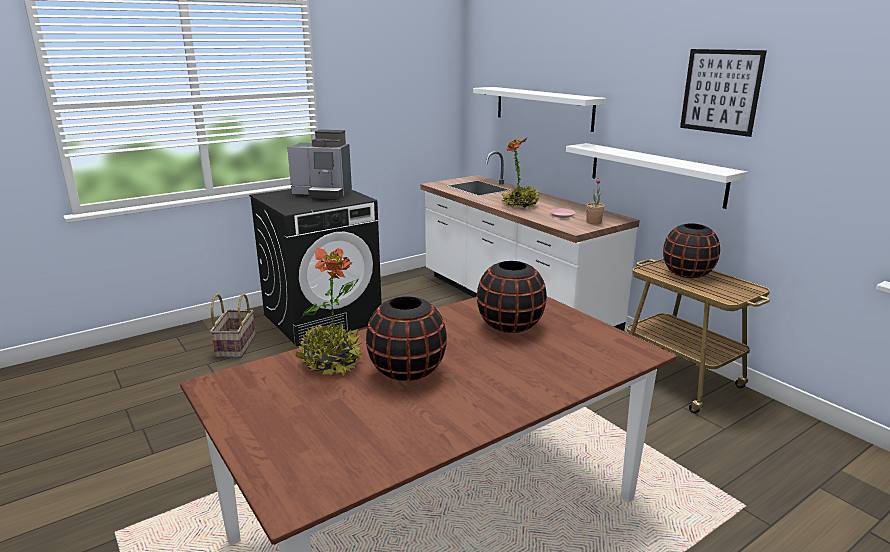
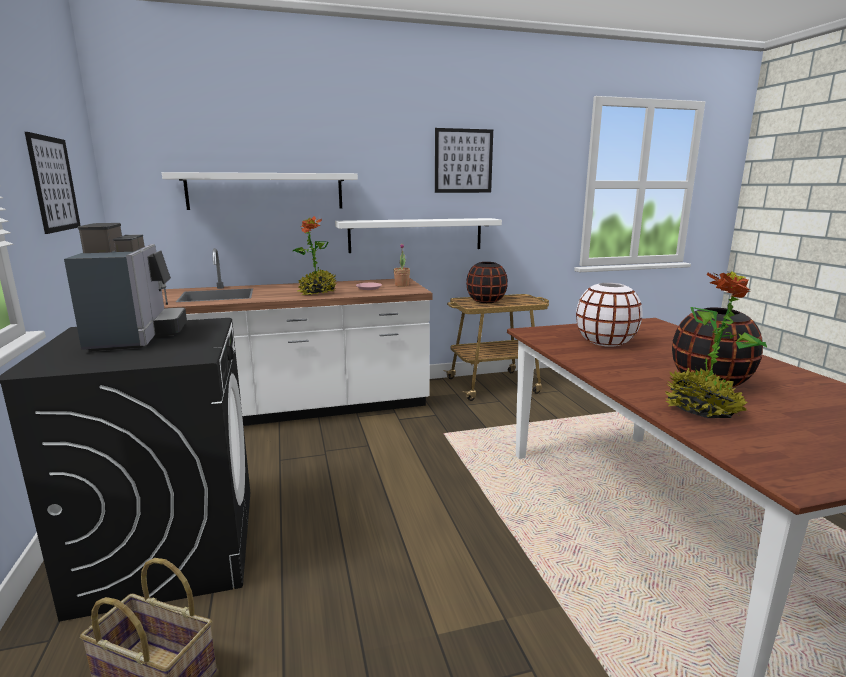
camera: 70 degrees left, 5 degrees down
(323, 194) = (136, 336): coffee machine -> coffee machine turned 45 degrees counterclockwise
(388, 97) = (54, 184): none -> picture
(510, 326) = (605, 342): black vase -> white vase

